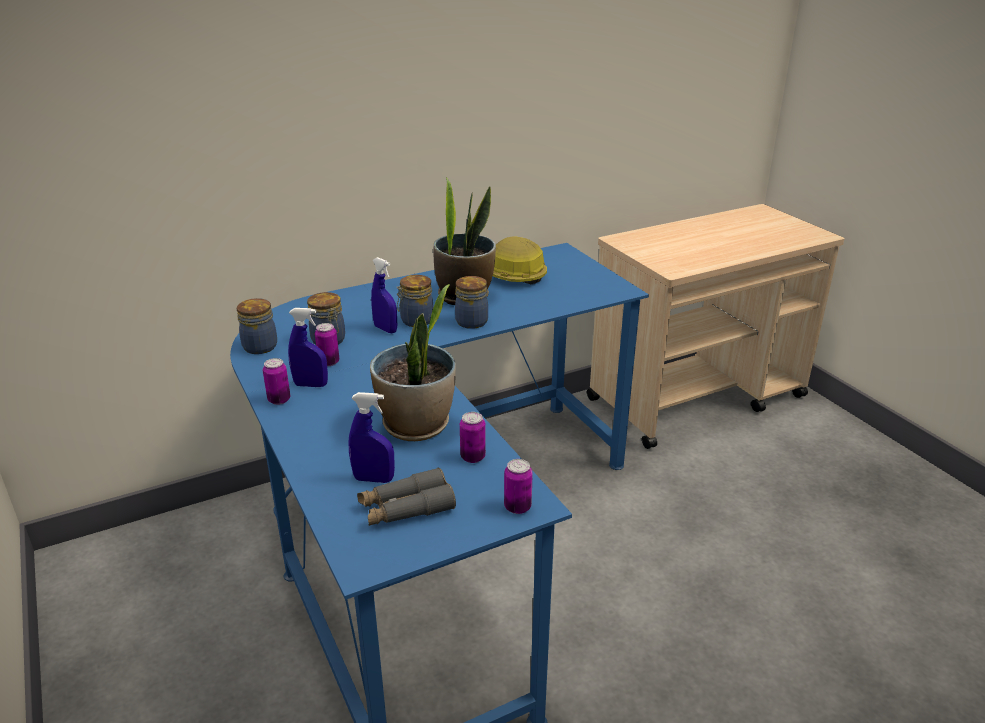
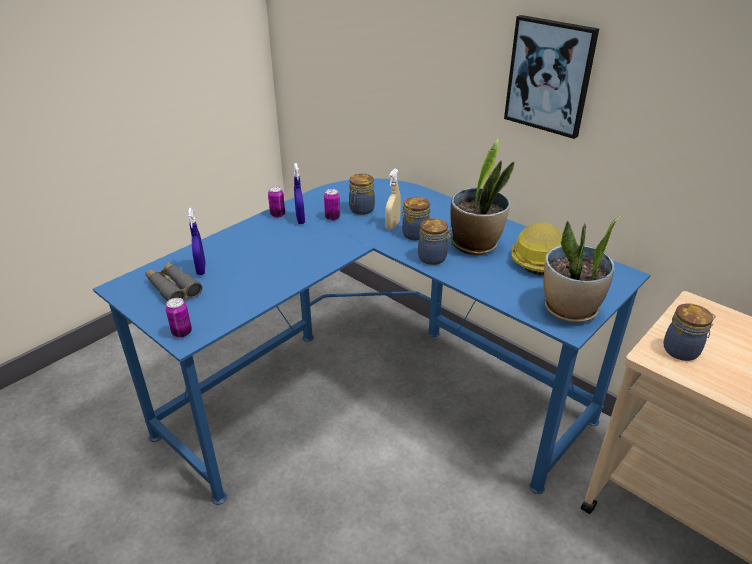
camera: 70 degrees right, 5 degrees up
(261, 346) = (339, 190): jar -> jar (682, 350)
(385, 329) = (392, 225): blue spray bottle -> beige spray bottle
(417, 425) = (267, 270): potted plant -> potted plant (569, 310)
(437, 103) = (549, 76): none -> picture
(473, 457) = (236, 301): can -> none

